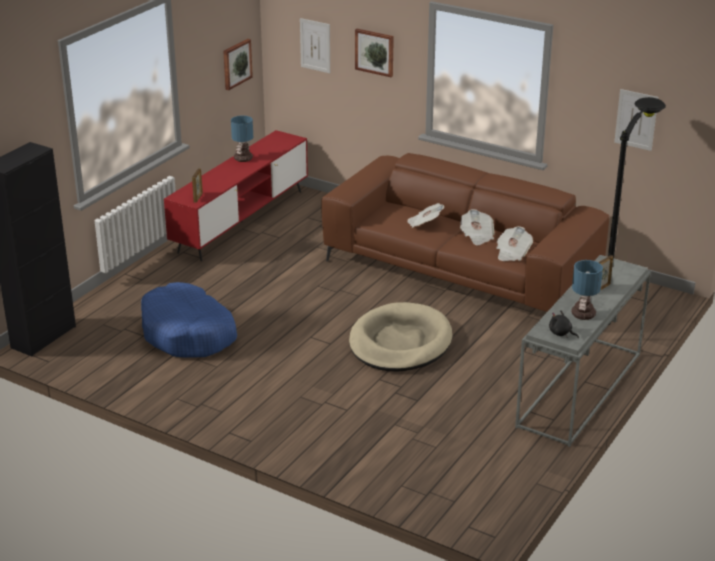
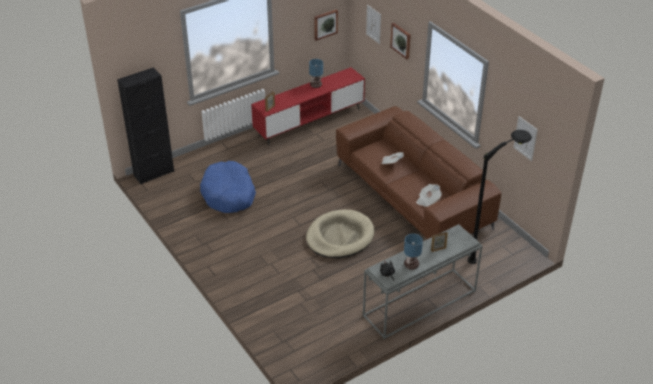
camera: 25 degrees right, 10 degrees up
(477, 236) = (416, 181): newspaper -> none

